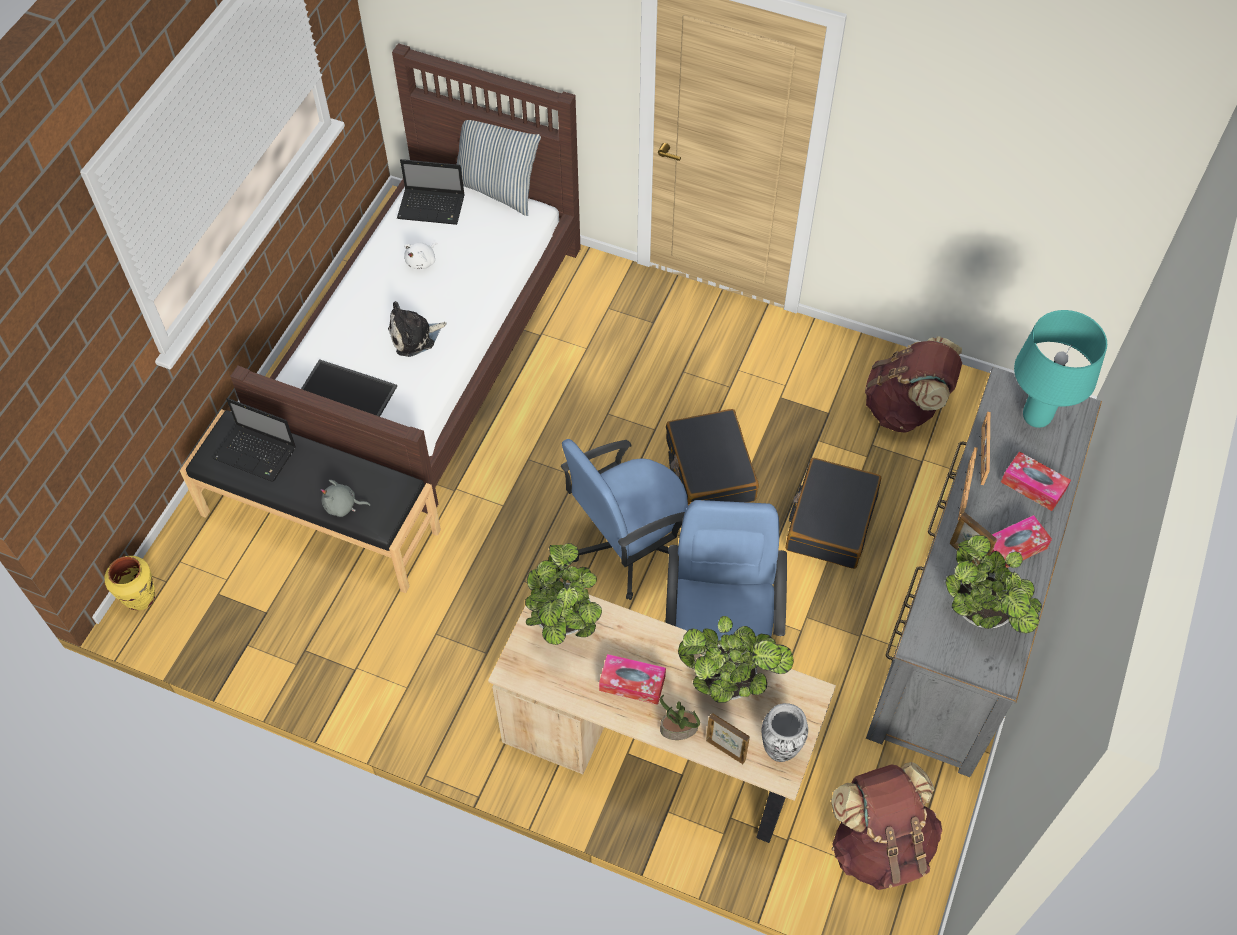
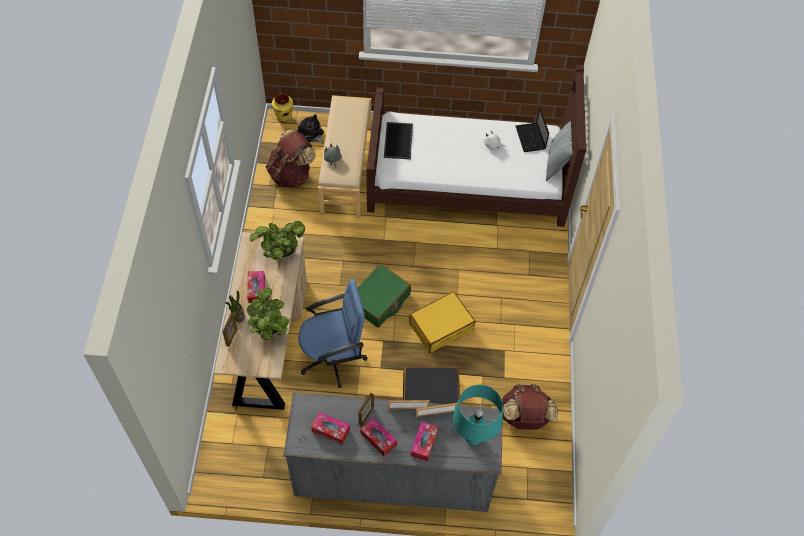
camera: 70 degrees right, 0 degrees up
(257, 454) = (349, 118): laptop -> none
(321, 521) = (347, 169): black bench -> beige bench
(415, 336) = (443, 157): plush toy -> plush toy (311, 134)
(628, 546) = (379, 300): blue office chair -> green suitcase
(709, 470) = (441, 326): black suitcase -> yellow suitcase
(780, 748) = (238, 360): vase -> none
(880, 844) = (244, 457): brown backpack -> brown backpack (291, 174)
(983, 615) = (330, 430): potted plant -> tissue box

